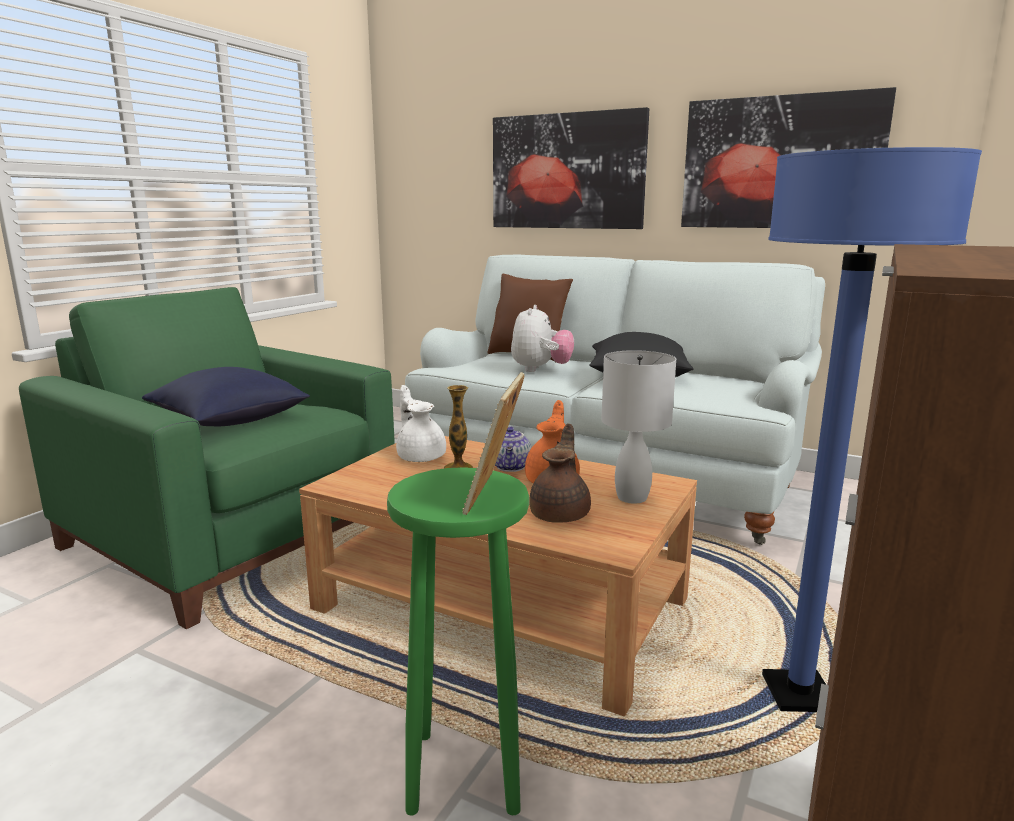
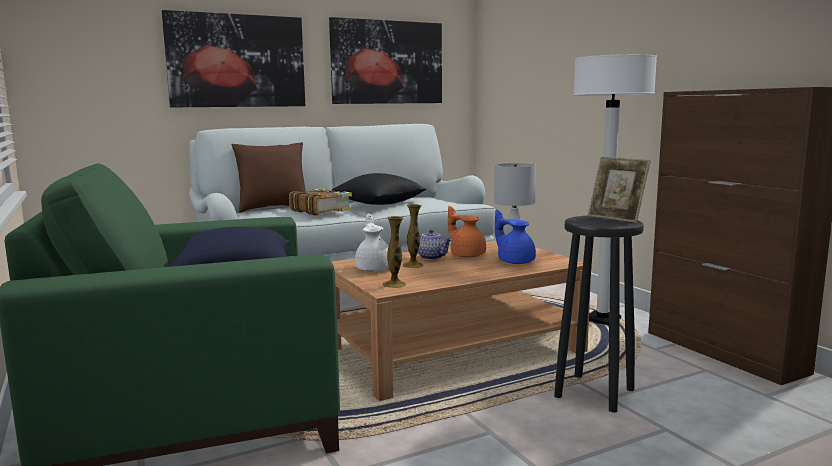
camera: 55 degrees left, 5 degrees down
(360, 481) = (394, 284): none -> vase
(421, 456) = (374, 268): white teapot -> white teapot turned 75 degrees clockwise
(465, 772) = (595, 393): green stool -> black stool
(540, 369) = (320, 210): plush toy -> book
(561, 514) = (515, 261): brown teapot -> blue teapot
(799, 694) = (602, 320): blue floor lamp -> white floor lamp

